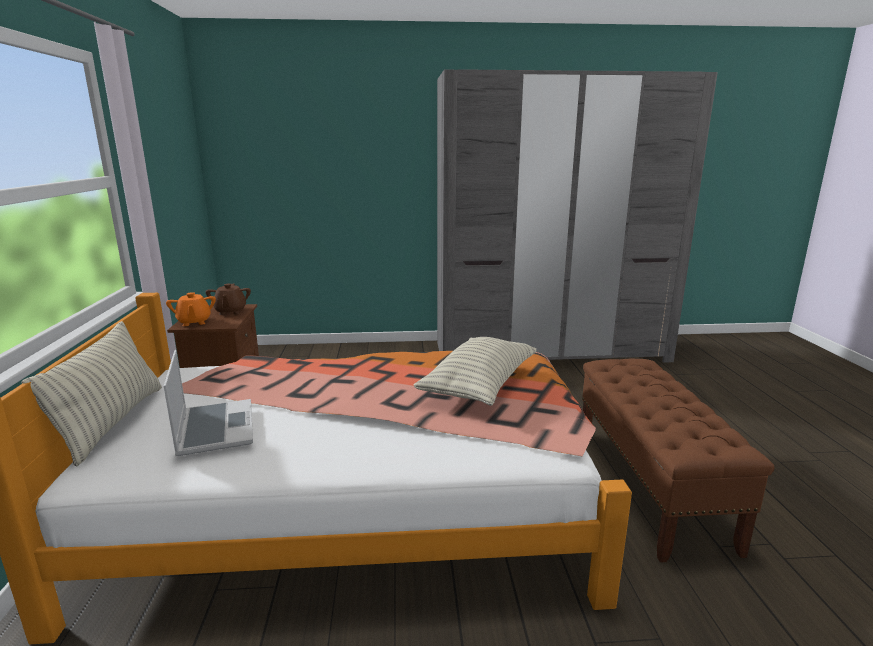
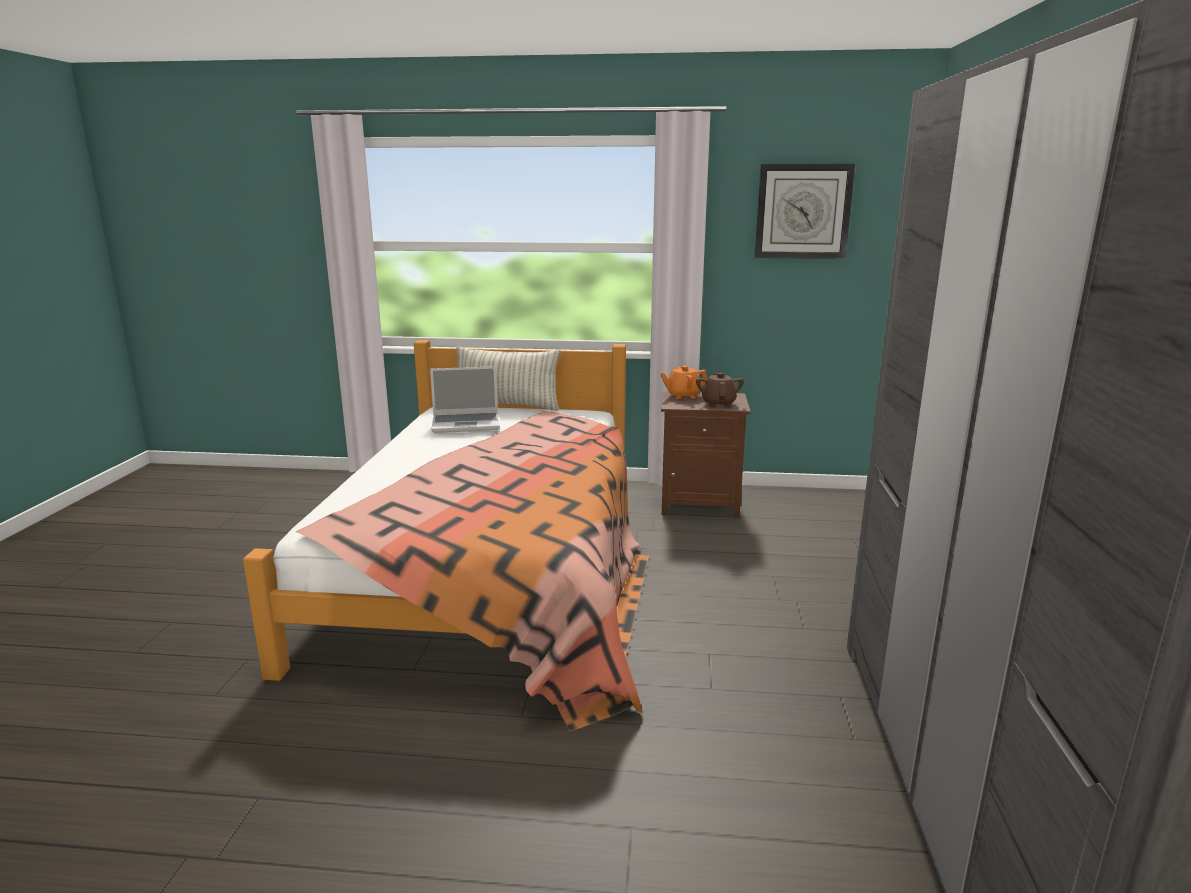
camera: 100 degrees right, 0 degrees up
(163, 140) = (803, 211): none -> wall clock
(230, 311) = (718, 404): brown teapot -> brown teapot turned 90 degrees clockwise
(479, 385) = (472, 506): pillow -> none
(648, 485) = (408, 782): brown bench -> none

